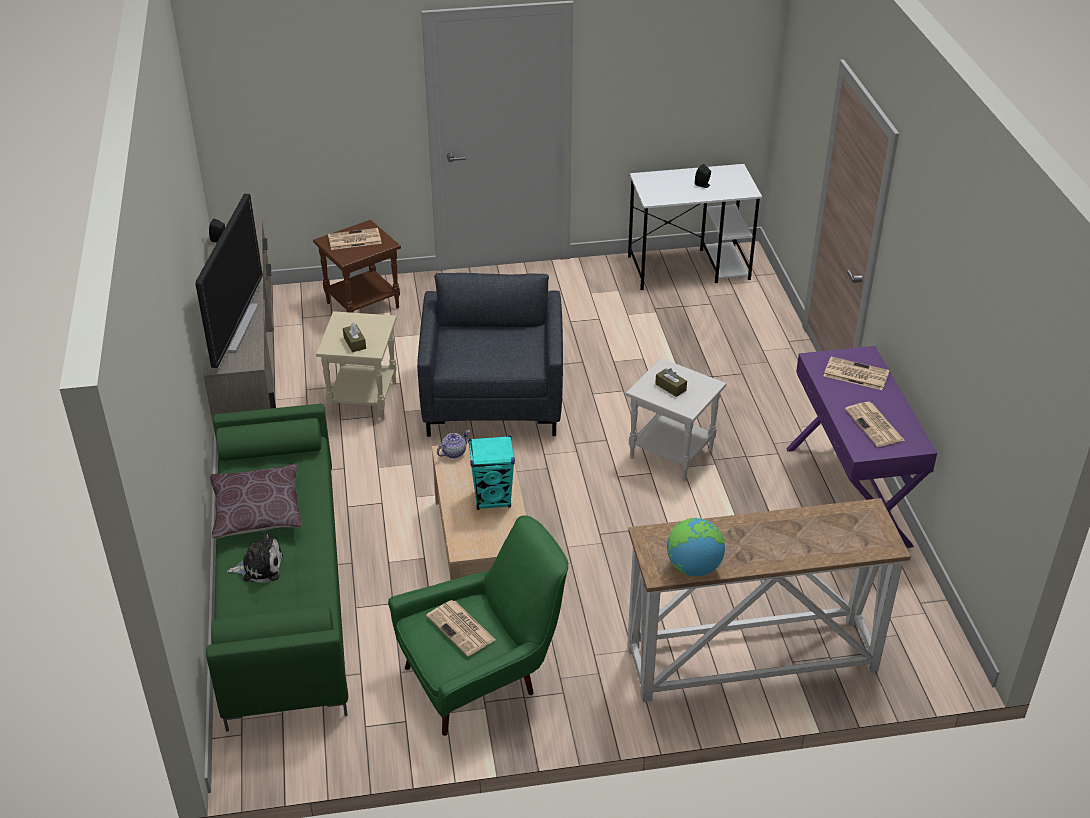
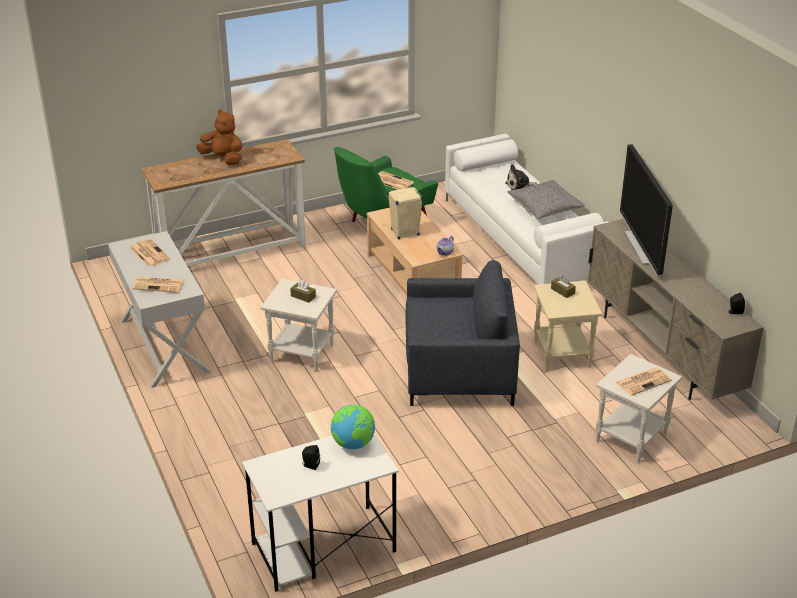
camera: 165 degrees right, 5 degrees down
(257, 512) = (545, 208): brown pillow -> grey pillow
(282, 591) = (522, 240): green sofa -> white sofa
(362, 306) = (630, 437): brown side table -> white side table
(493, 499) = (405, 232): turquoise speaker -> beige speaker
(494, 398) = (459, 372): grey armchair -> grey armchair turned 75 degrees counterclockwise
(693, 567) = (264, 148): globe -> globe (353, 444)
(767, 552) = (223, 159): none -> brown plush toy
(848, 495) = (163, 346): purple console table -> white console table

